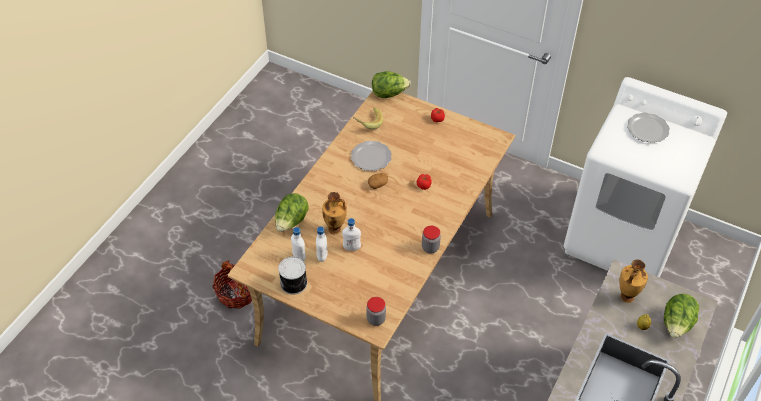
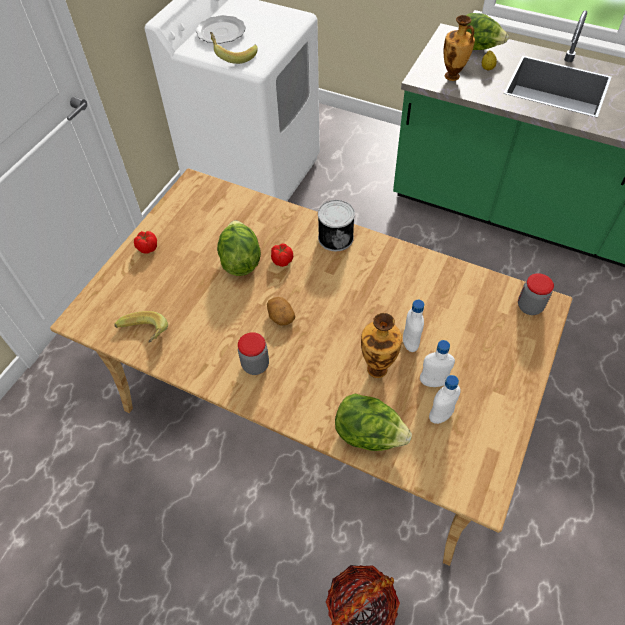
camera: 90 degrees left, 5 degrees up
(294, 283) = (494, 417): can -> can (335, 237)
(371, 157) = (222, 328): plate -> none
(389, 93) = (79, 310): lettuce -> lettuce (240, 260)
(430, 248) = (395, 251): jar -> jar (255, 365)
(616, 138) = (233, 55): none -> banana

